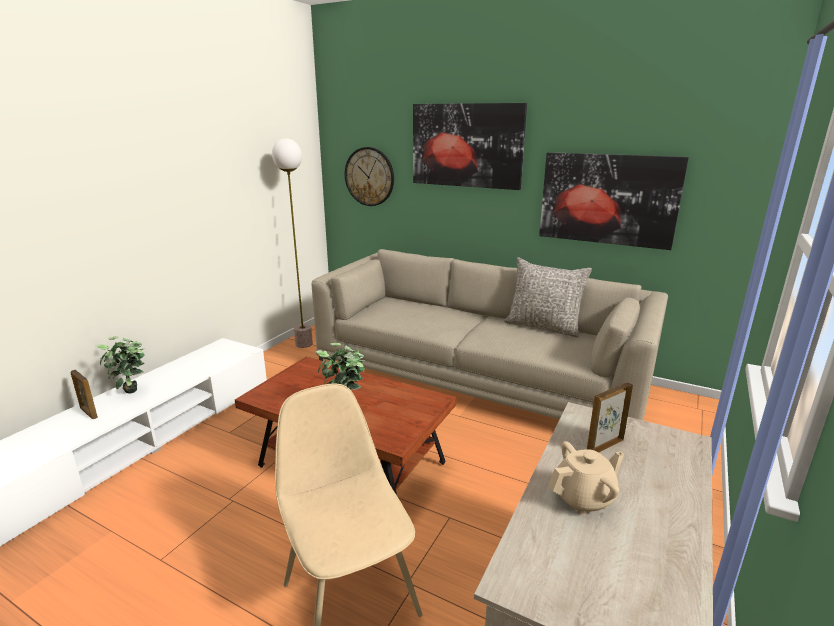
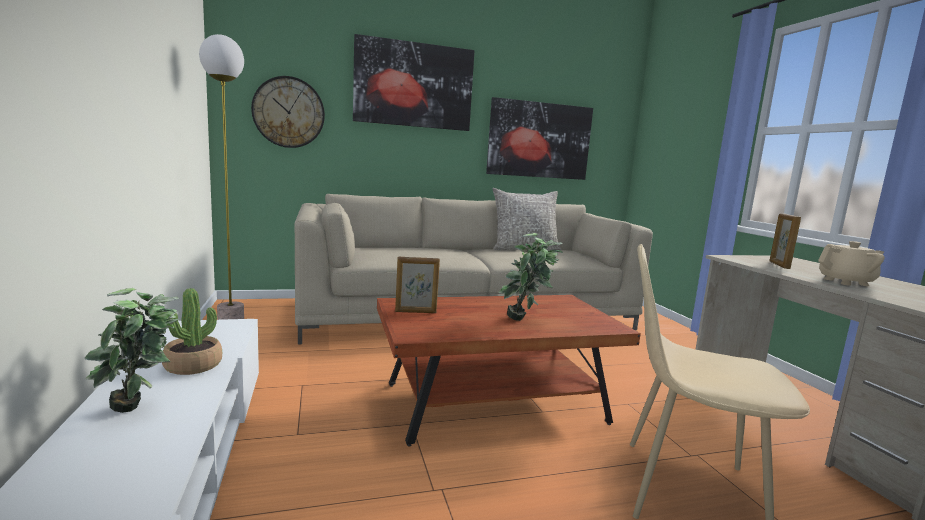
camera: 45 degrees left, 10 degrees down
(88, 413) = (92, 461): picture frame -> picture frame (416, 312)
(185, 375) = (193, 365): none -> potted plant
(583, 498) = (846, 282): beige teapot -> beige teapot turned 60 degrees clockwise

